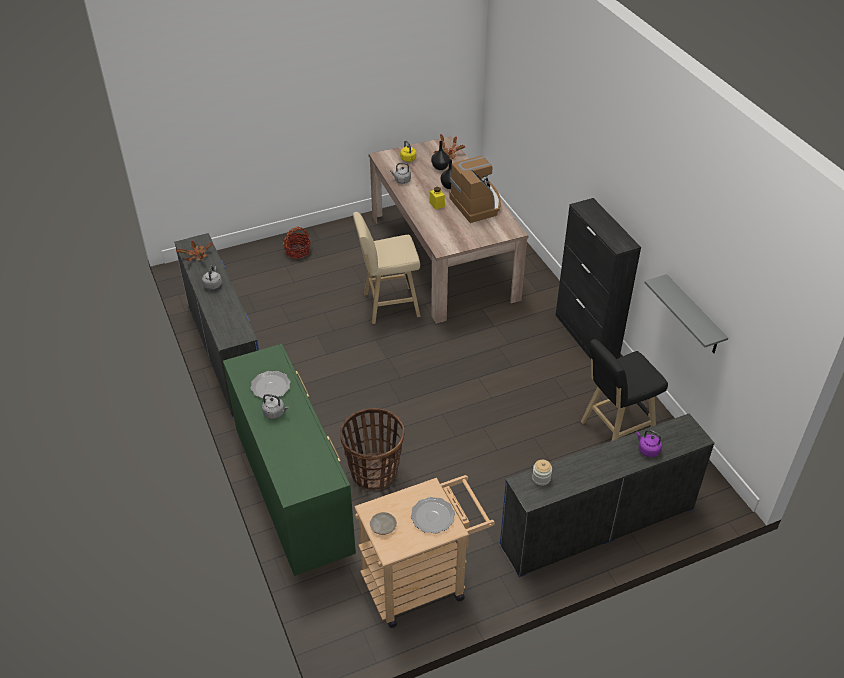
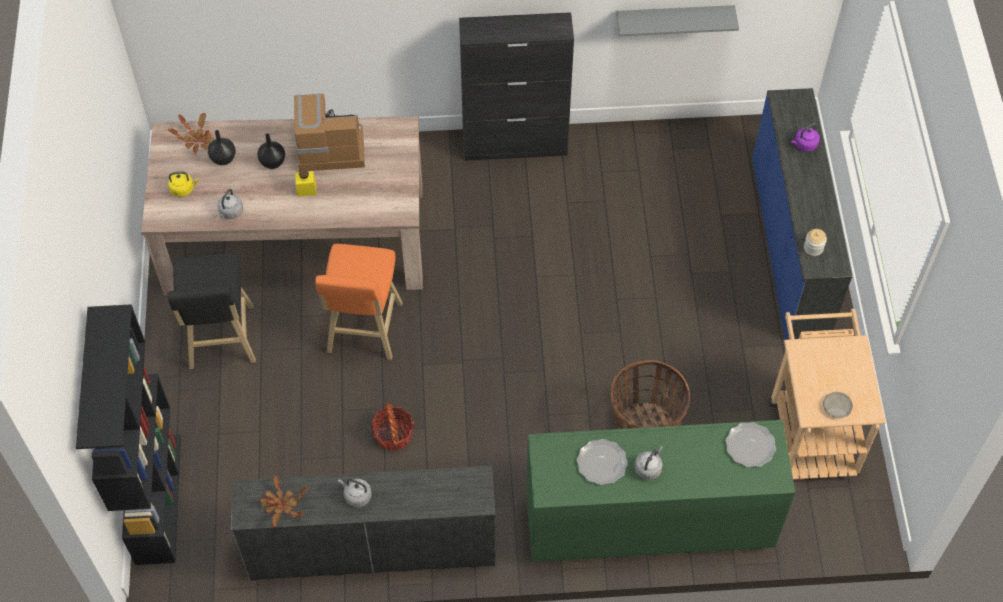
camera: 70 degrees left, 15 degrees up
(232, 255) = (157, 498): none -> black bookcase
(297, 251) = (192, 409): basket -> basket (393, 434)
(388, 305) = (363, 331): beige stool -> orange stool
(433, 516) = (837, 358): plate -> plate (750, 445)
(614, 431) = (669, 179): black stool -> black stool (221, 340)

